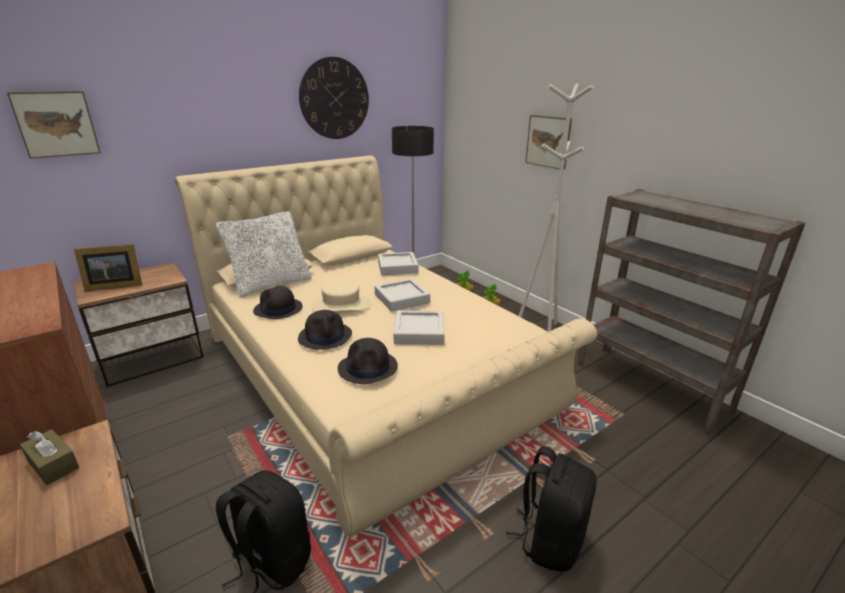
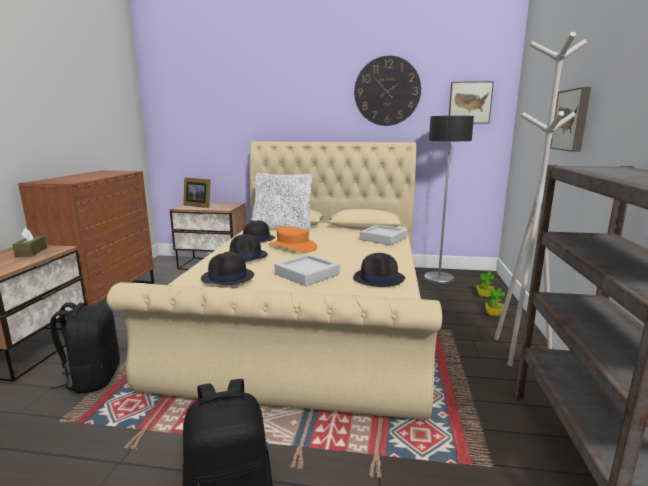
camera: 45 degrees right, 10 degrees down
(56, 124) = (198, 103): picture -> picture (469, 102)
(341, 305) = (292, 246): beige hat -> orange hat
(402, 299) = (340, 254): grey tray -> none
(476, 312) = (379, 278): none -> black hat

